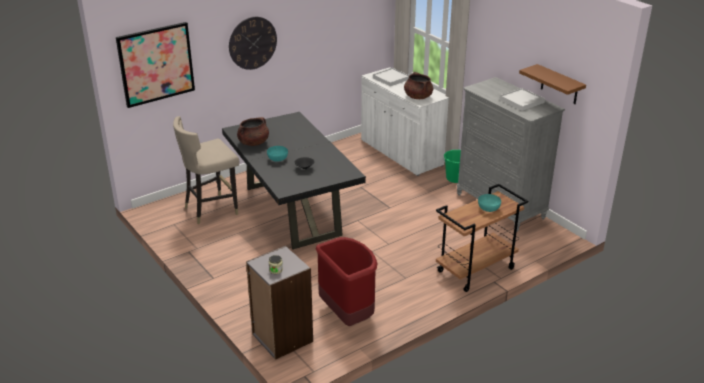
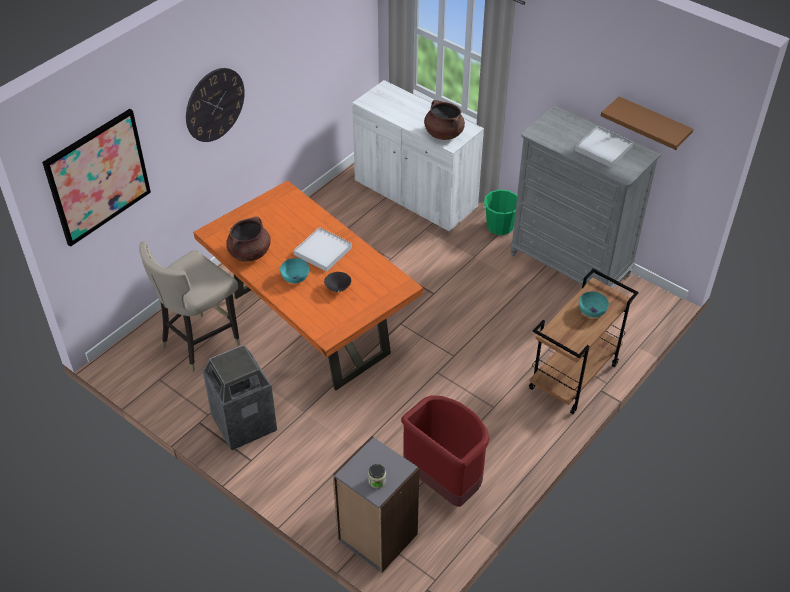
camera: 15 degrees left, 15 degrees up
(218, 257) = (243, 423): none -> trash can
(292, 211) = (309, 325): black dining table -> orange dining table
(391, 78) = (394, 103): white tray -> white tray (323, 251)

